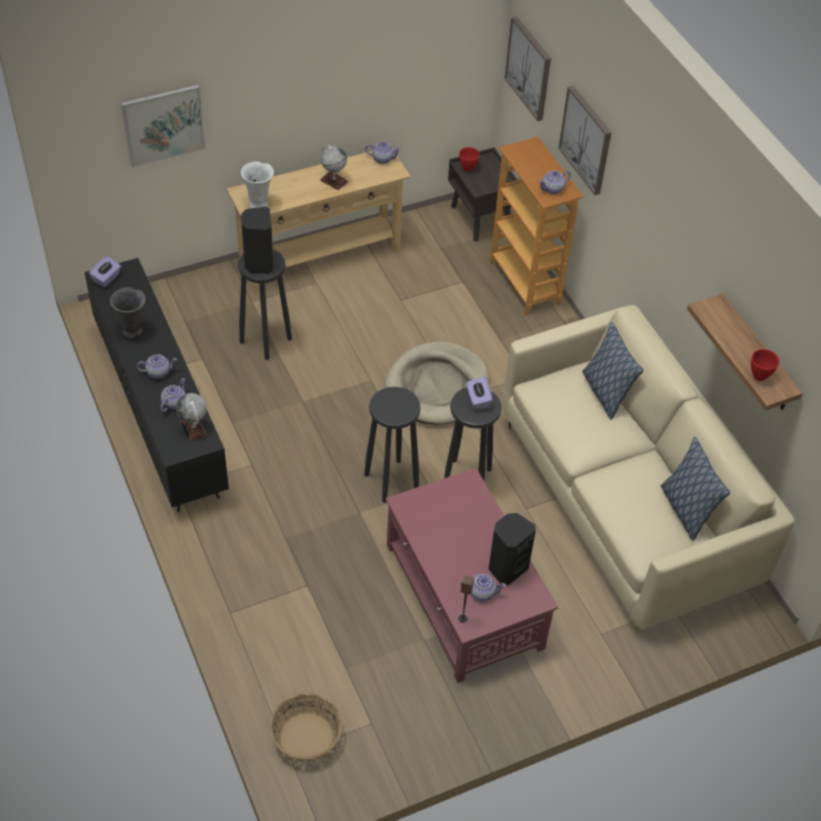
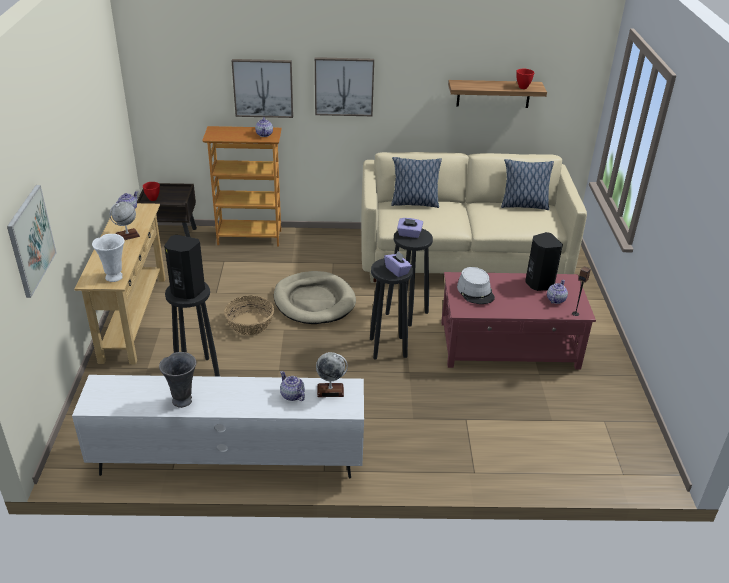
camera: 65 degrees left, 15 degrees down
(106, 278) = (96, 401): purple tissue box -> purple tissue box (397, 270)
(158, 372) = (247, 396): teapot -> none
(161, 413) = (229, 460): black tv stand -> white tv stand
(306, 737) = (609, 460): basket -> basket (250, 324)
(451, 508) = (475, 291): none -> grey hat
(529, 68) = (169, 86): picture -> picture (344, 86)

